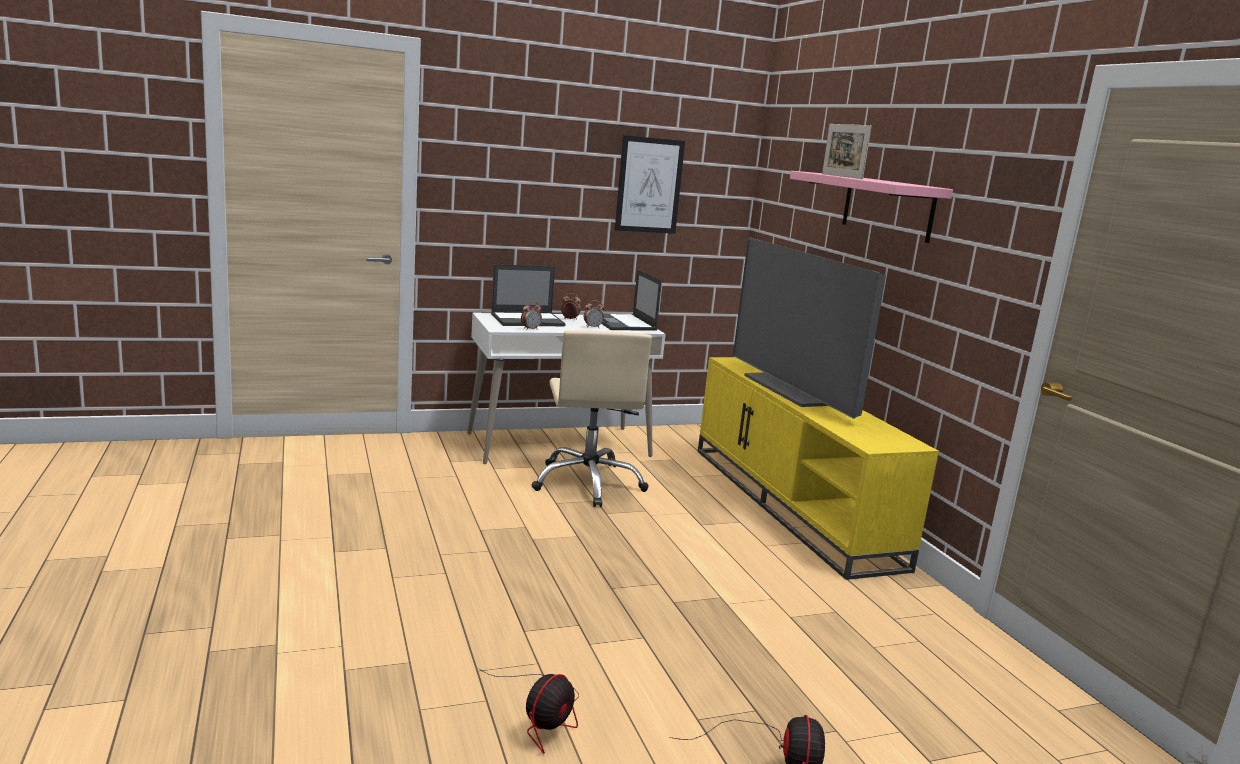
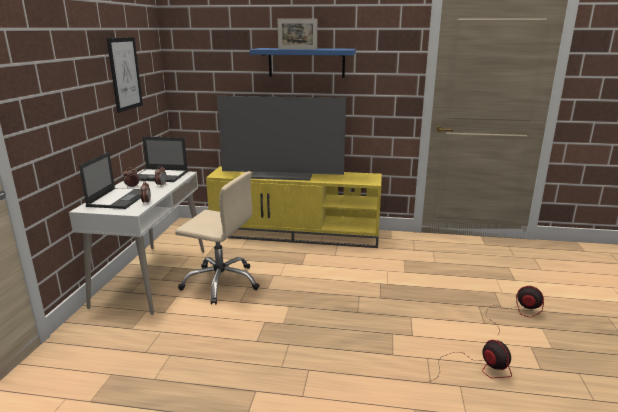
camera: 60 degrees left, 5 degrees up
(887, 207) = (306, 62): pink shelf -> blue shelf

